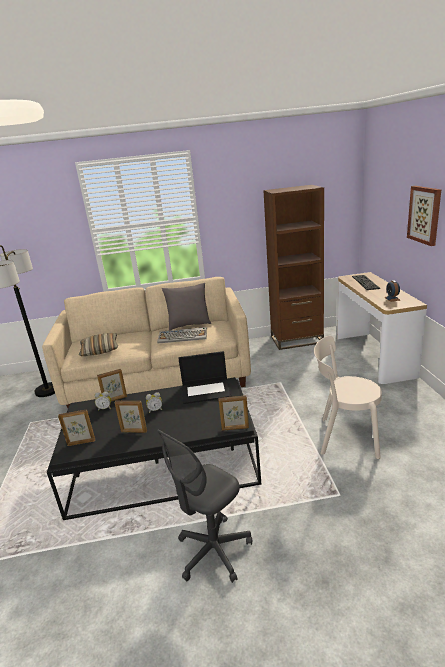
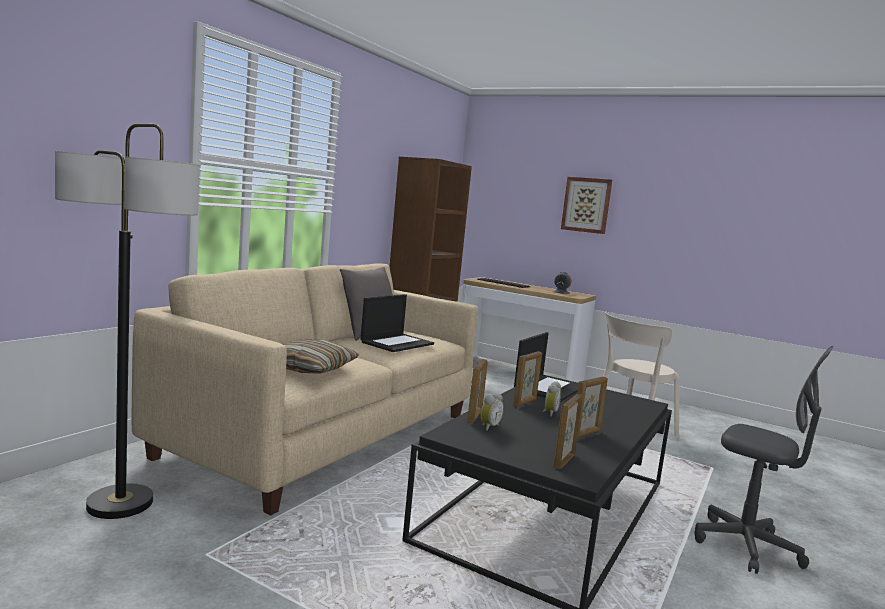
camera: 55 degrees left, 15 degrees down
(183, 336) = (397, 343): keyboard -> laptop
(213, 551) = (746, 546): grey office chair -> grey office chair turned 45 degrees counterclockwise
(235, 428) = (654, 406): picture frame -> picture frame (525, 403)

